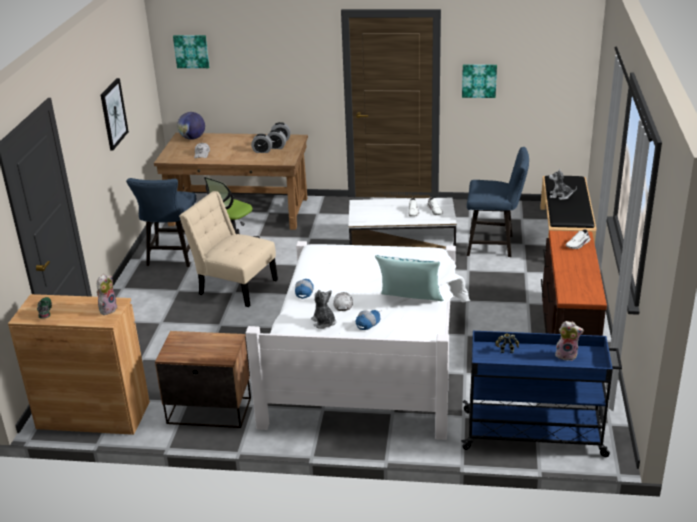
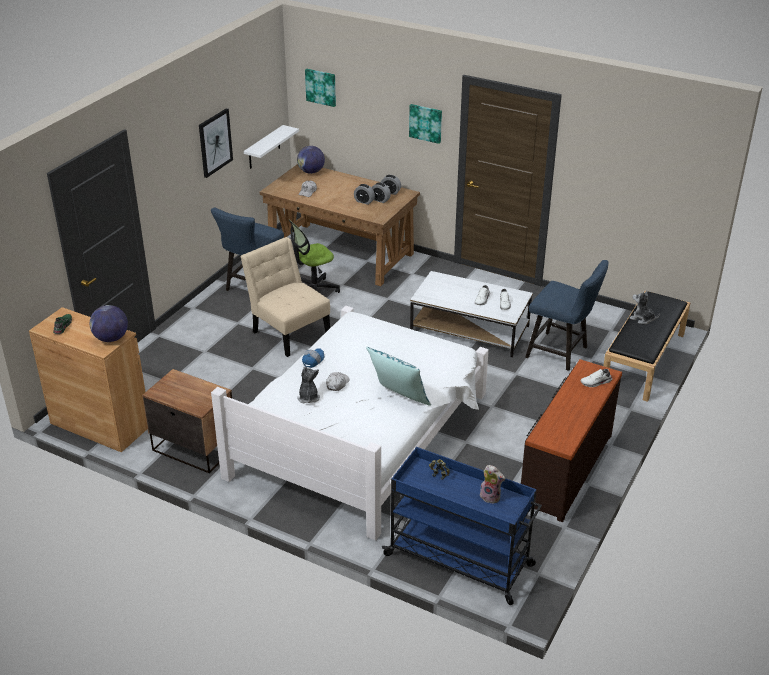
camera: 20 degrees right, 5 degrees up
(108, 309) = (111, 338): plush toy -> globe
(146, 120) = (264, 147): none -> white shelf
(367, 323) = (345, 408): cap -> none
(479, 80) = (593, 175): picture -> picture (426, 123)

